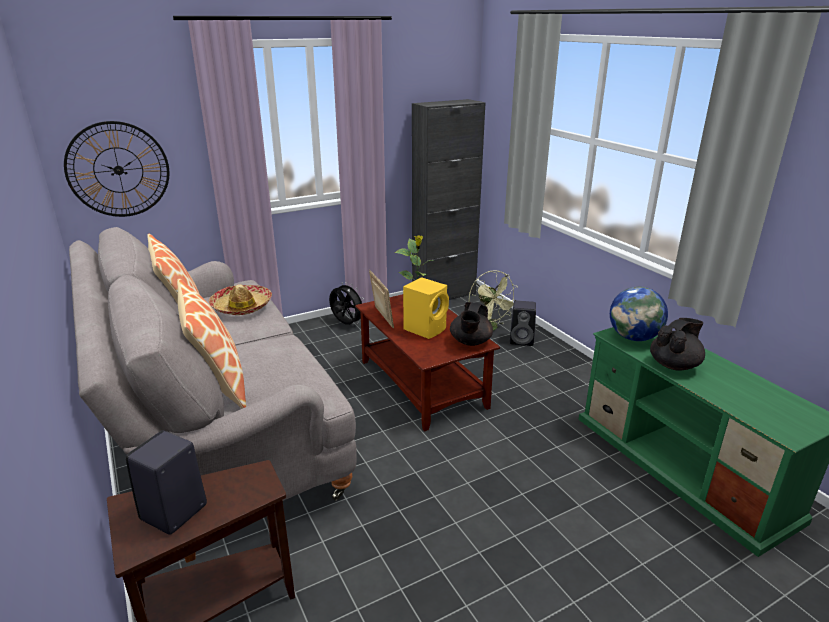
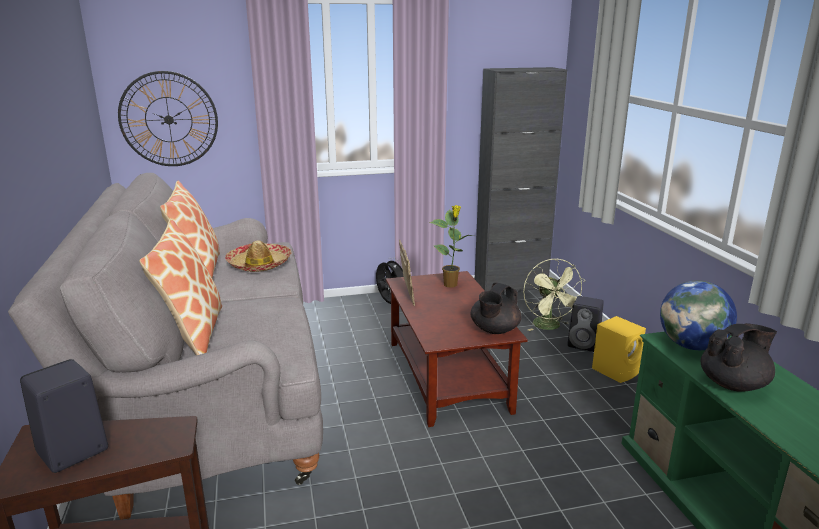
camera: 15 degrees right, 5 degrees down
(426, 328) = (450, 310): yellow speaker -> yellow speaker (616, 371)

